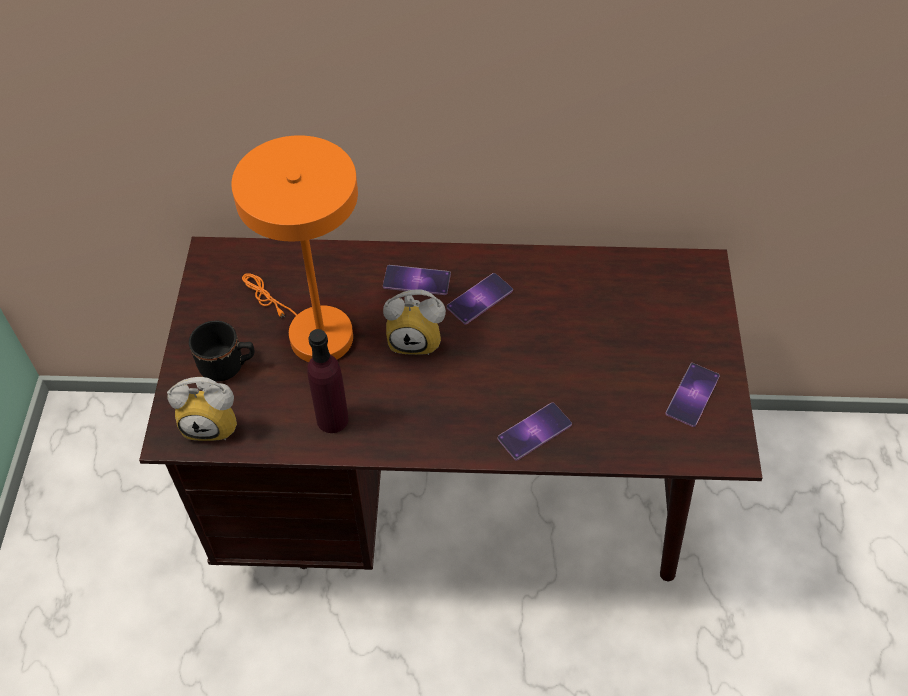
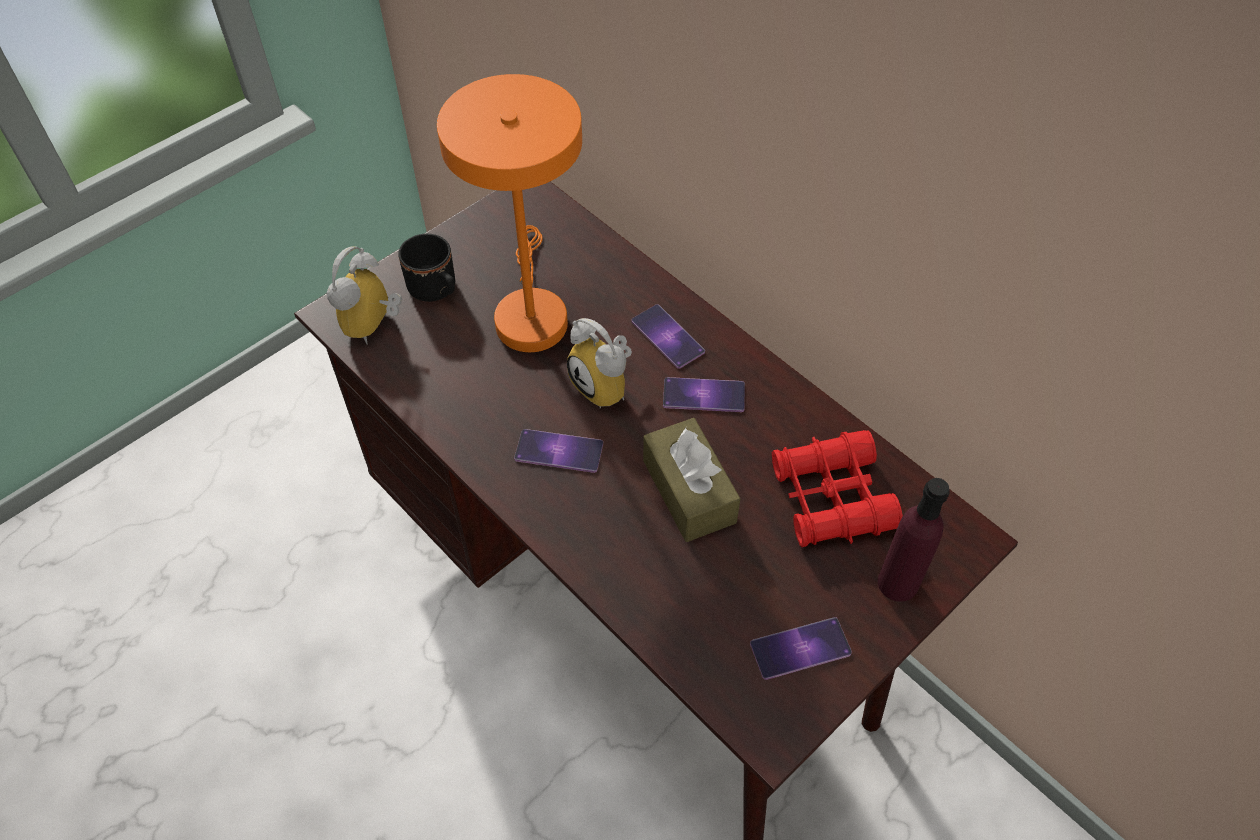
camera: 45 degrees right, 0 degrees up
(213, 422) = (374, 326): alarm clock -> alarm clock turned 60 degrees clockwise
(332, 419) = (460, 397): purple bottle -> purple bottle (898, 583)
(534, 431) = (609, 550): phone -> phone (559, 451)
(537, 360) = (689, 491): none -> brown tissue box
(615, 301) = (831, 498): none -> red binoculars

